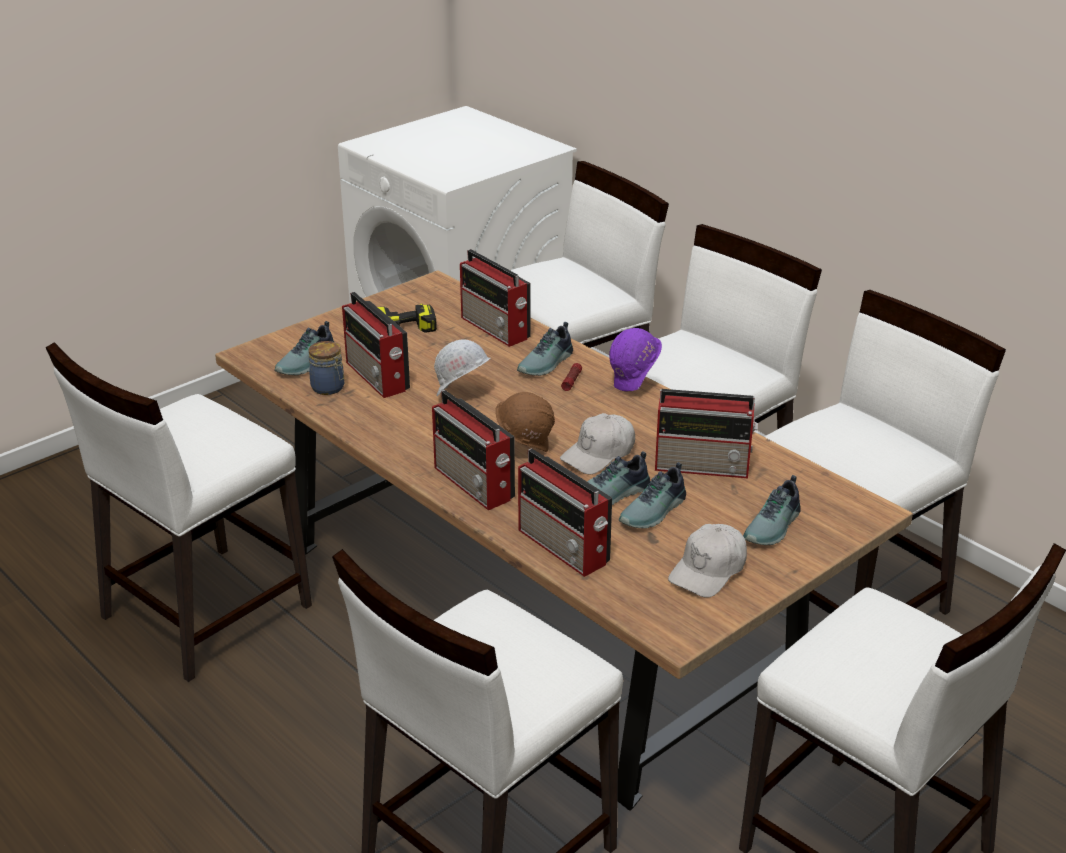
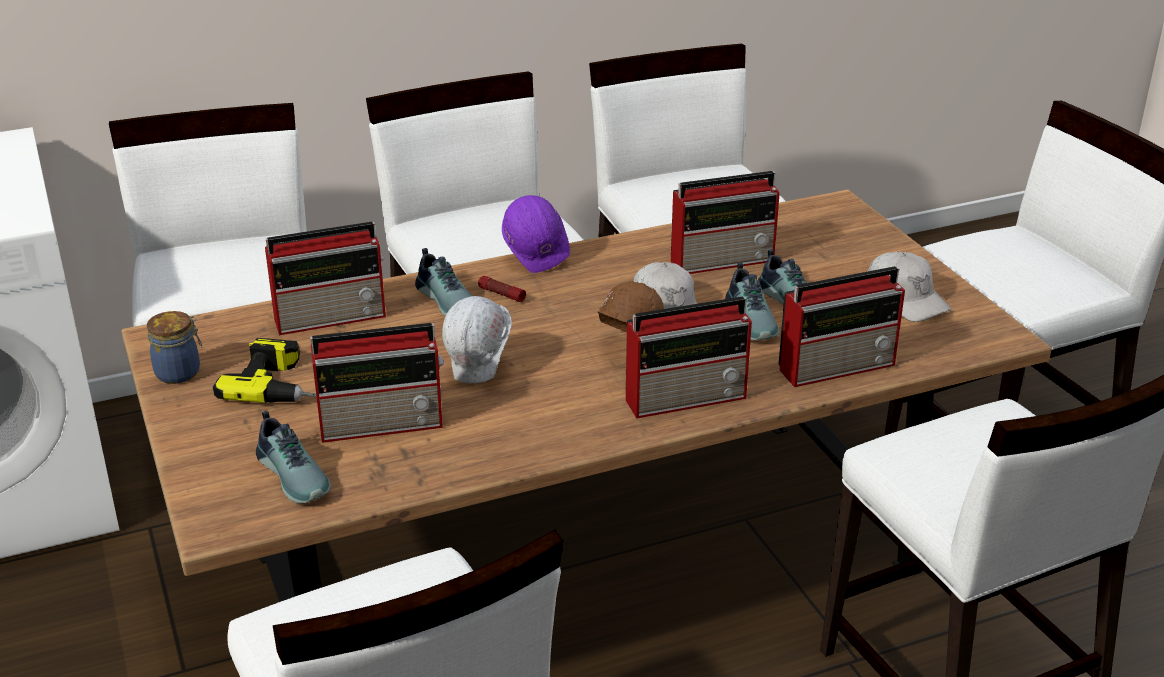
camera: 70 degrees left, 0 degrees up
(329, 388) = (382, 467): jar -> jar (180, 372)
(704, 466) = (724, 260): radio -> radio turned 45 degrees clockwise
(774, 527) = (846, 252): shoe -> none

